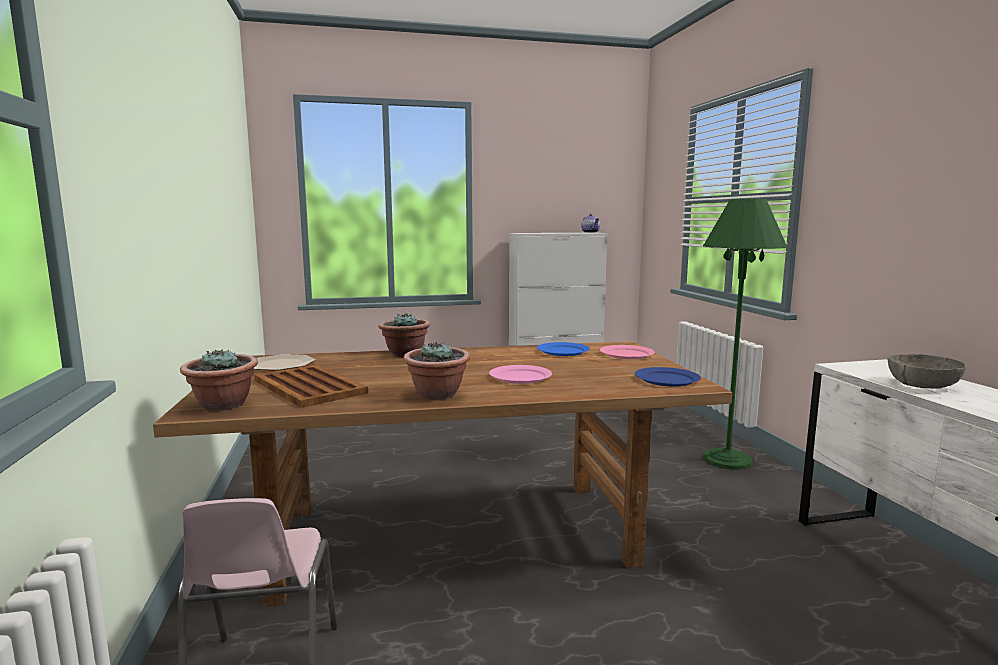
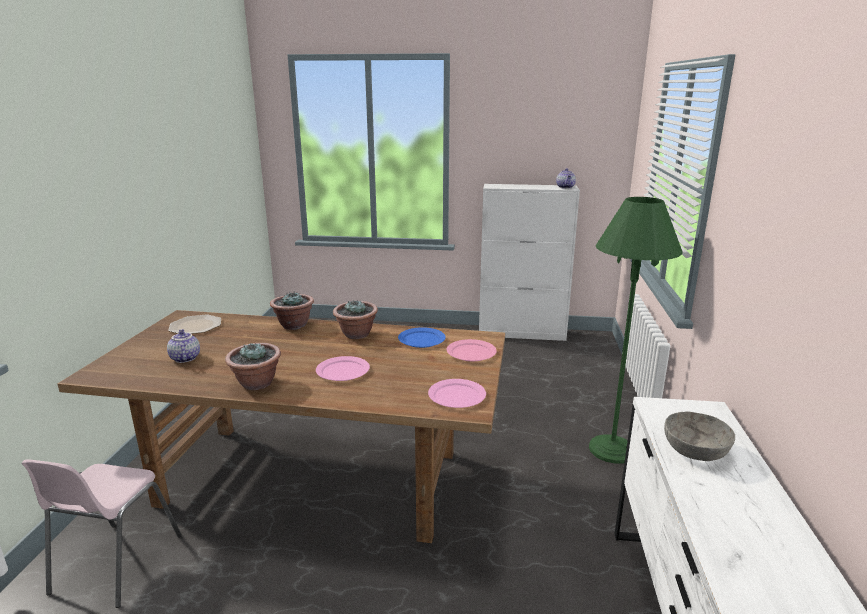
camera: 20 degrees right, 10 degrees up
(223, 405) = (113, 370): potted plant -> potted plant (356, 334)
(309, 387) = (184, 358): brown tray -> teapot
(667, 379) = (457, 396): blue plate -> pink plate

